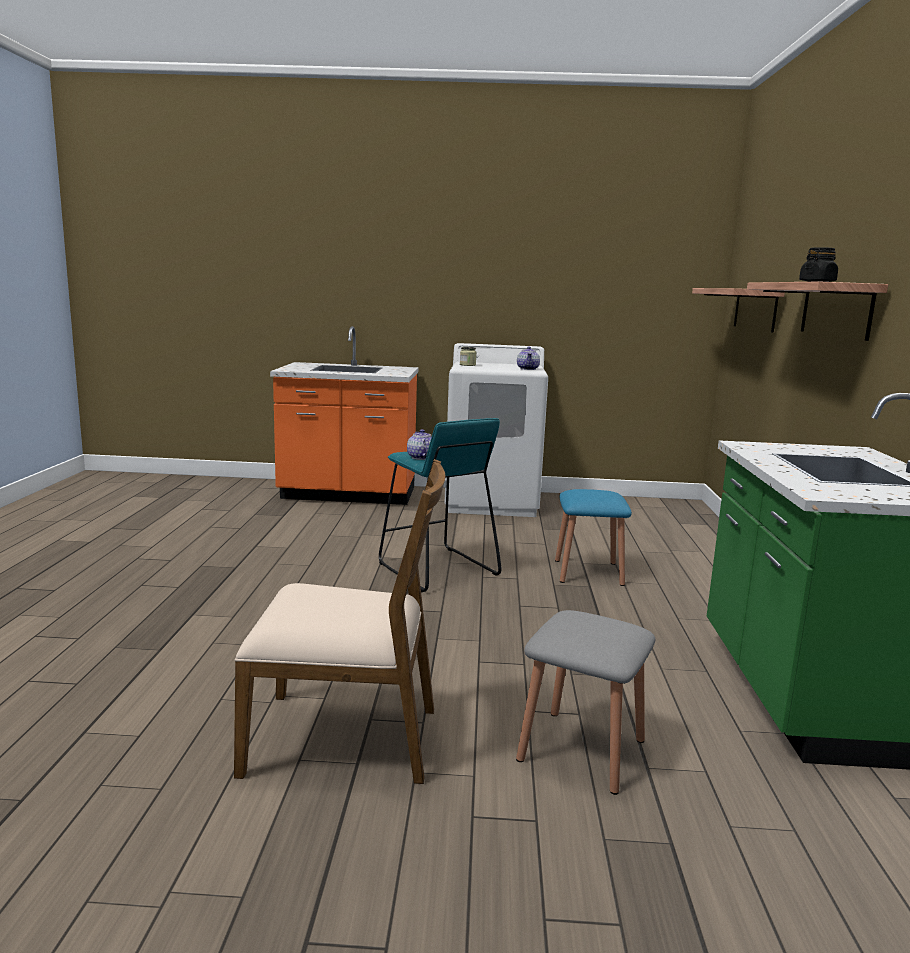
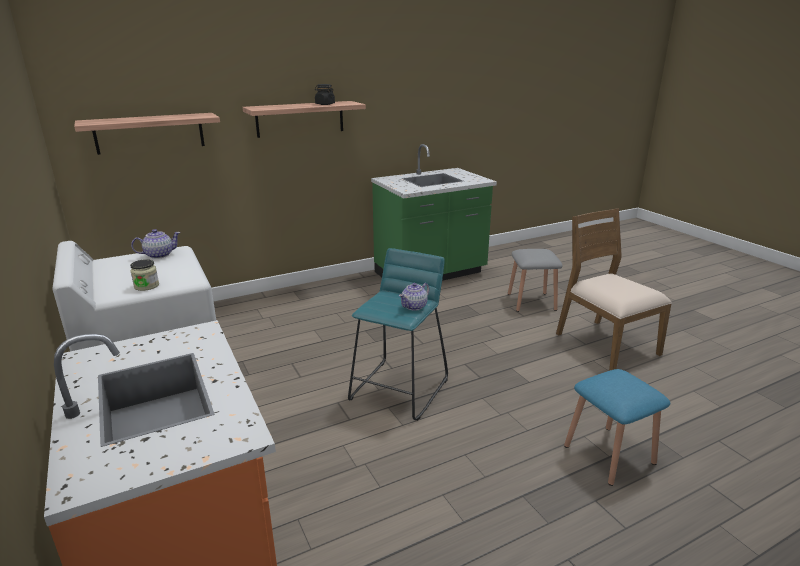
camera: 120 degrees left, 10 degrees up
(588, 572) = (340, 335): blue stool -> blue stool (609, 454)

